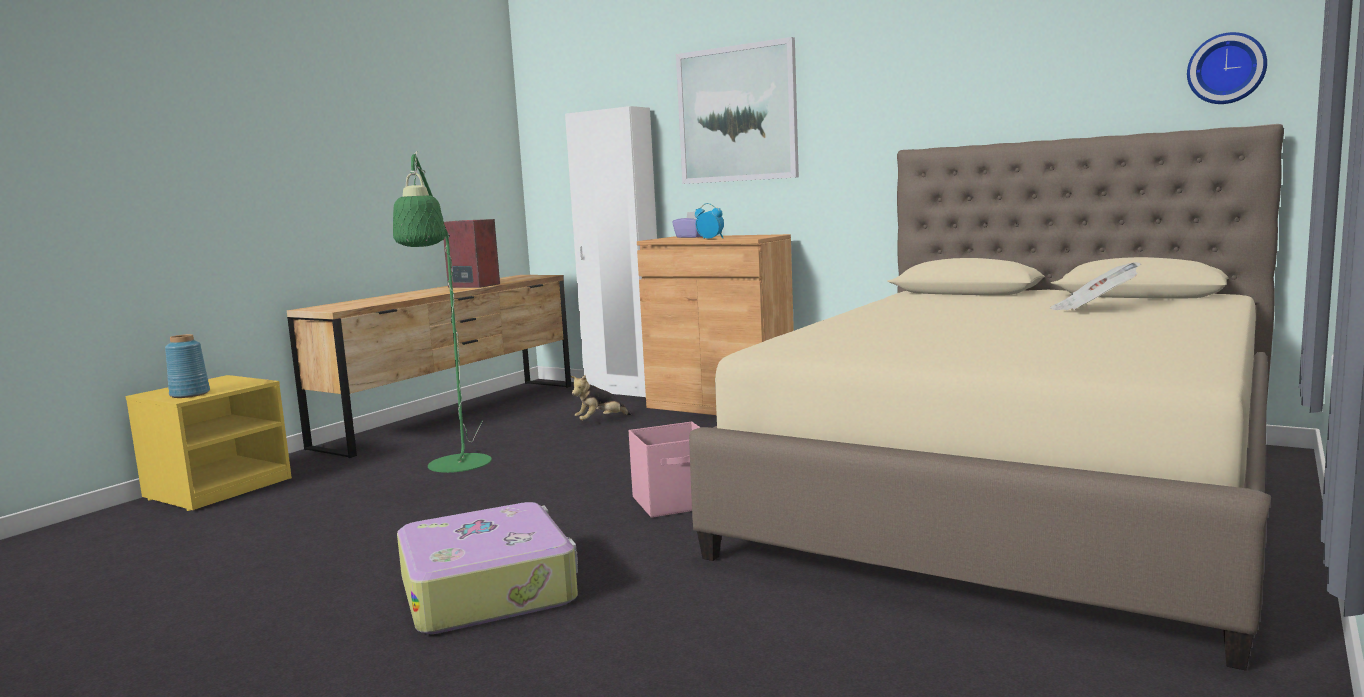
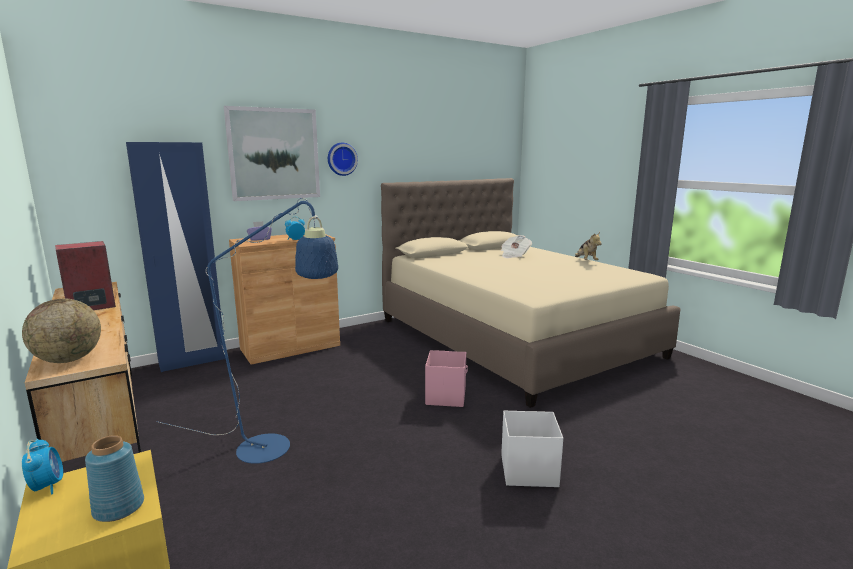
camera: 65 degrees left, 5 degrees up
(222, 378) = (47, 486): none -> alarm clock
(334, 306) = (68, 360): none -> globe
(457, 468) = (275, 450): green floor lamp -> blue floor lamp
(489, 589) = (527, 471): suitcase -> white storage box
(600, 421) = (253, 383): plush toy -> plush toy (586, 261)
(624, 391) = (192, 361): white wardrobe -> blue wardrobe
(1226, 69) = (494, 155): wall clock -> wall clock (341, 159)

